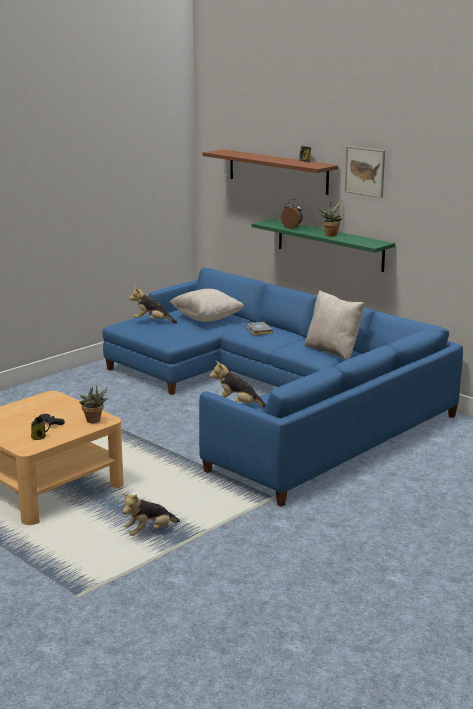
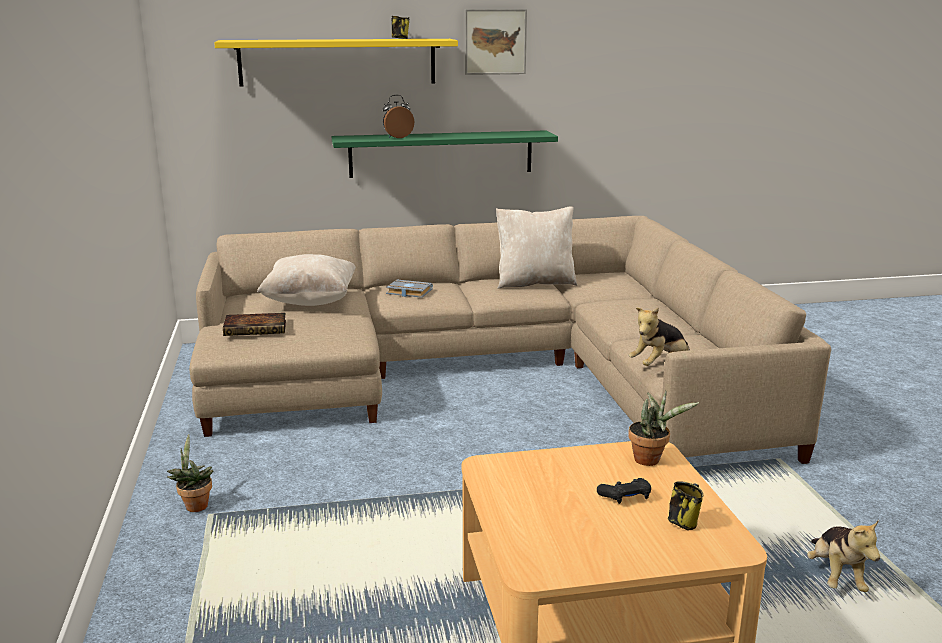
camera: 55 degrees left, 0 degrees up
(152, 321) = (257, 328): plush toy -> book
(275, 400) = (489, 373): blue sofa -> beige sofa
(277, 171) = (338, 62): brown shelf -> yellow shelf
(331, 235) = (465, 135): potted plant -> potted plant (195, 505)

